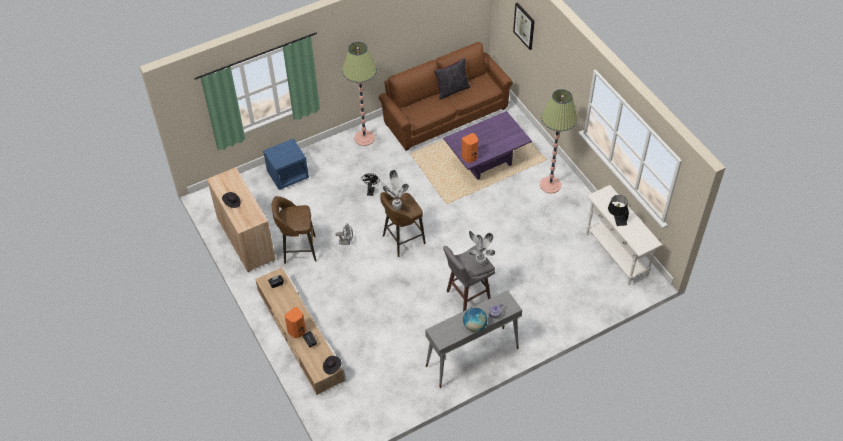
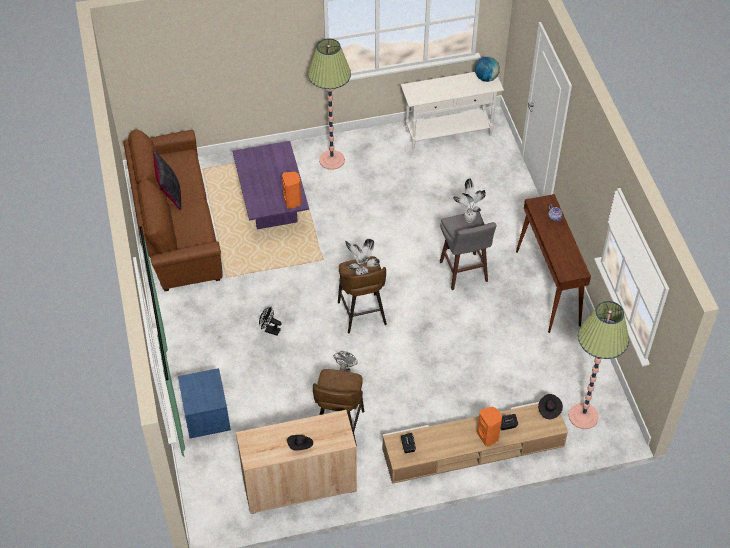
camera: 75 degrees left, 0 degrees up
(364, 138) = (178, 318): floor lamp -> floor lamp (583, 416)
(471, 357) = (547, 288): grey console table -> brown console table
(474, 326) = (566, 238): globe -> globe (486, 78)
(524, 25) = (182, 55): picture -> none
(616, 219) = (450, 92): black table lamp -> none

